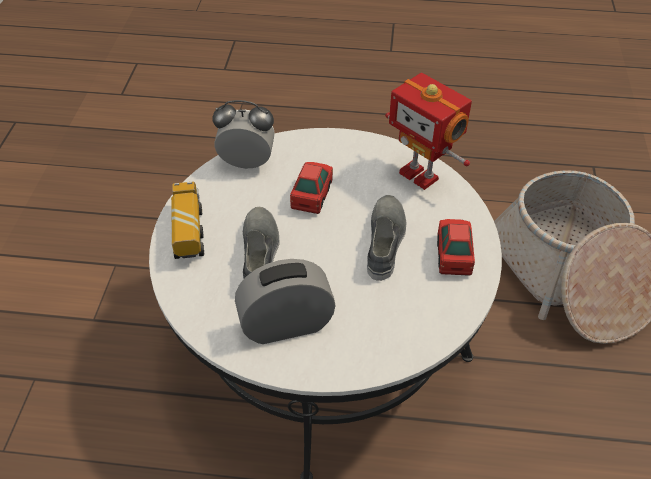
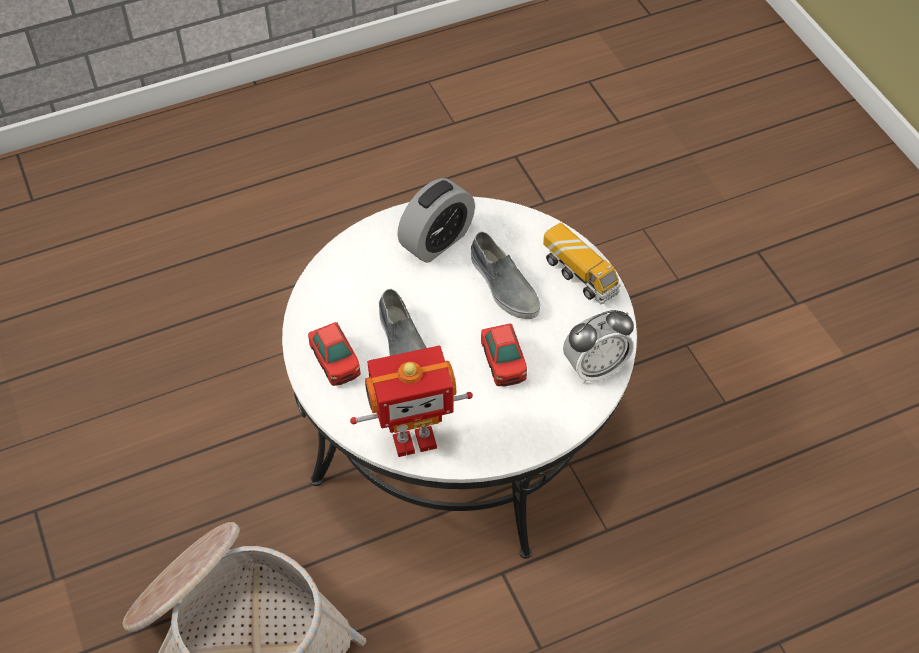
camera: 150 degrees right, 5 degrees up
(420, 175) = (414, 439): toy robot -> toy robot turned 150 degrees clockwise

